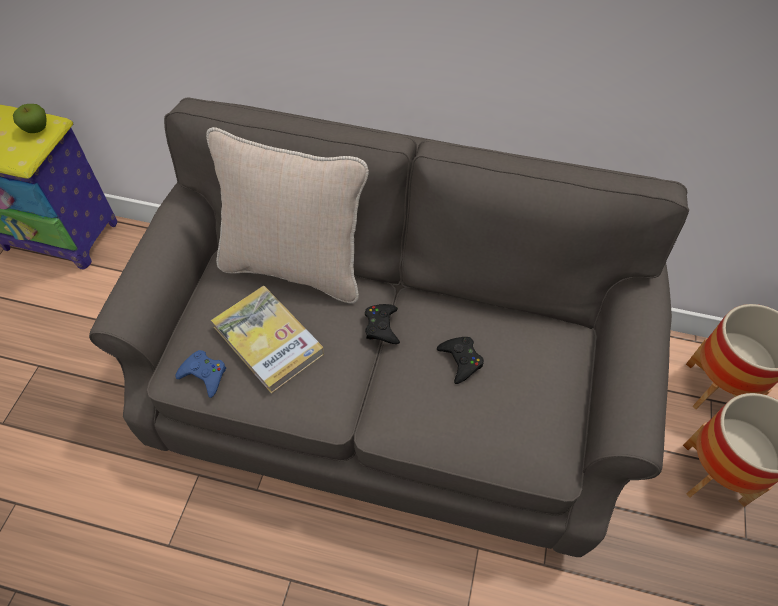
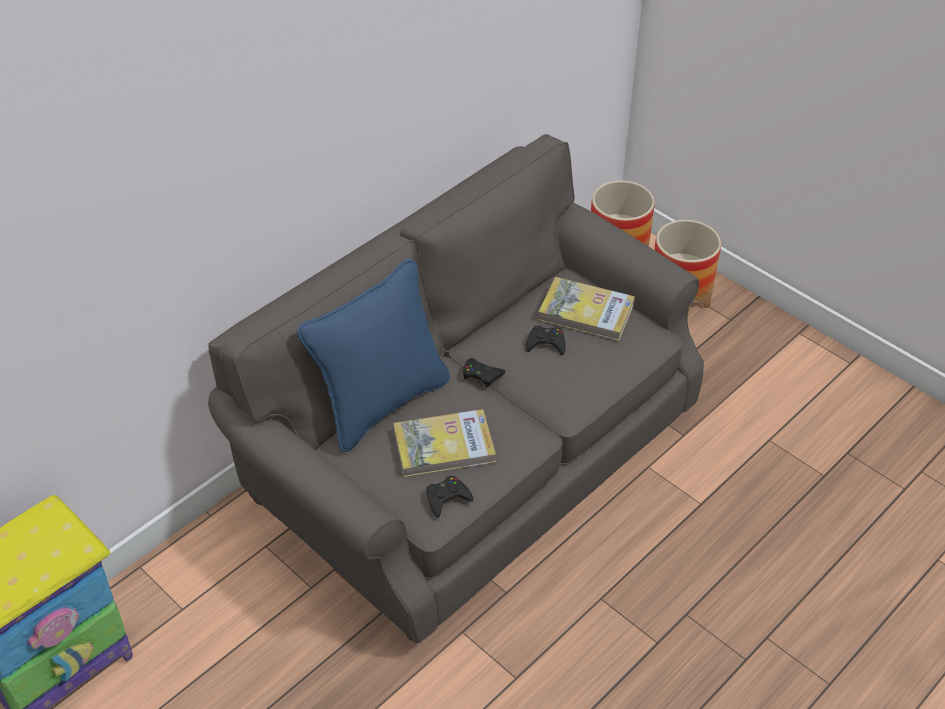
camera: 60 degrees left, 10 degrees down
(37, 129) = (46, 524): apple -> none
(204, 375) = (447, 498): blue game controller -> black game controller
(295, 267) = (381, 403): beige pillow -> blue pillow
(533, 376) = (586, 312): none -> book

